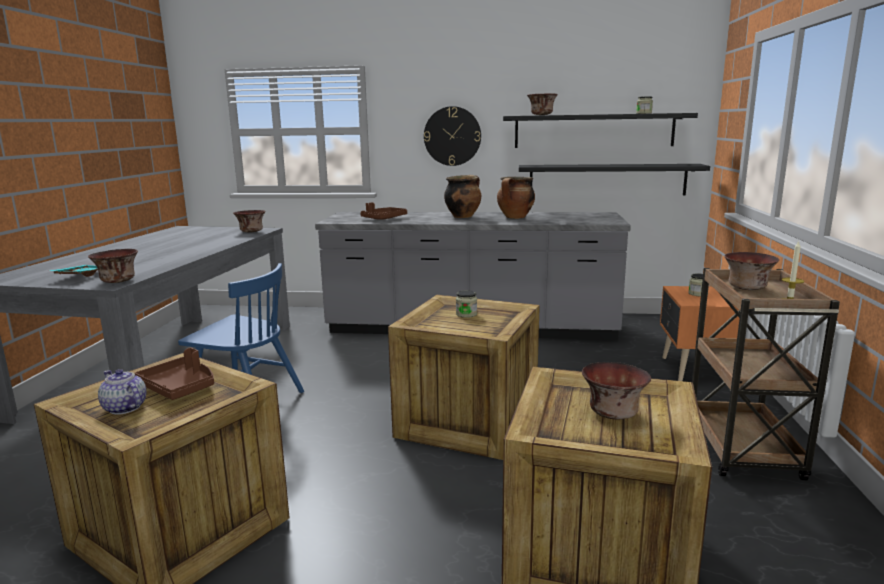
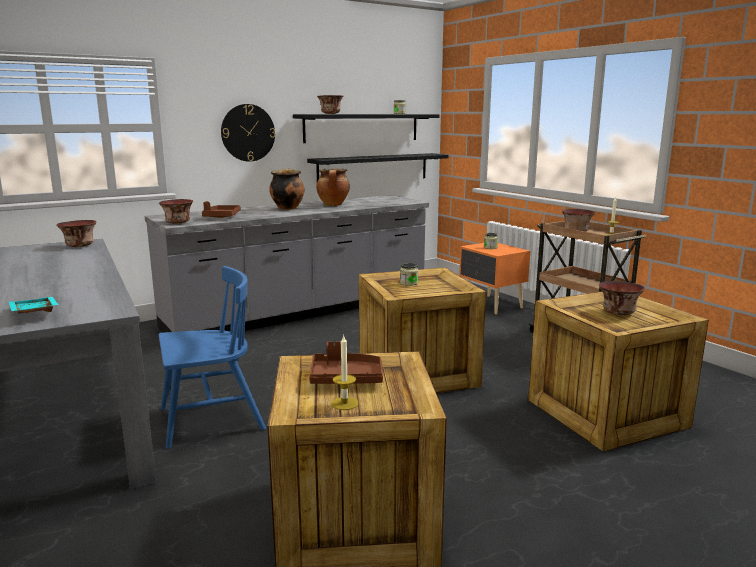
camera: 40 degrees left, 0 degrees up
(118, 281) = (108, 308): bowl -> bowl (178, 223)
(124, 408) = (344, 403): teapot -> candle

